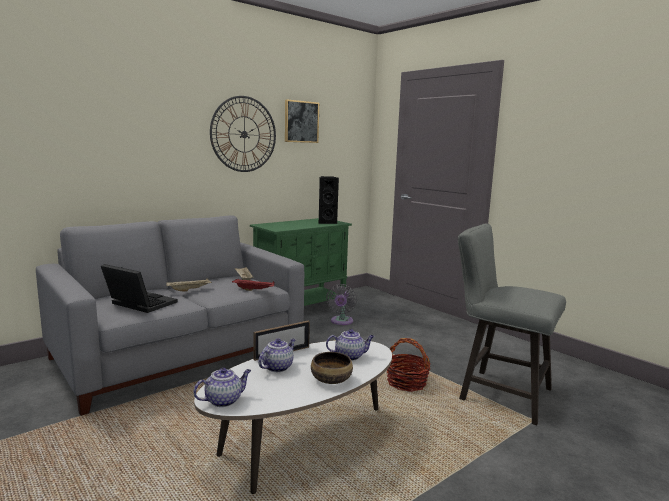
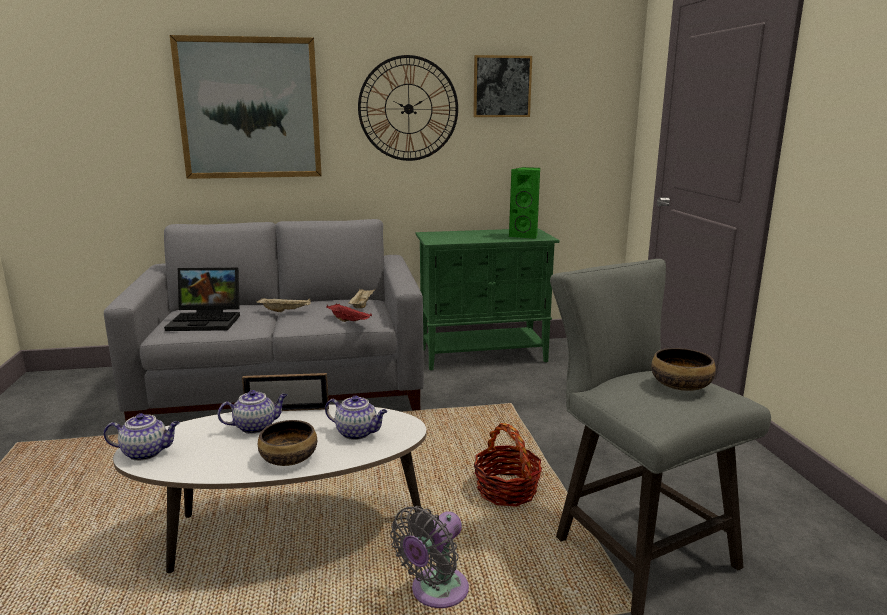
camera: 30 degrees right, 5 degrees up
(127, 129) = (250, 109): none -> picture
(138, 304) = (208, 320): laptop -> laptop turned 120 degrees clockwise
(327, 222) = (525, 235): black speaker -> green speaker
(341, 322) = (518, 382): grey fan -> grey fan (435, 592)
(527, 290) = (680, 386): none -> bowl

